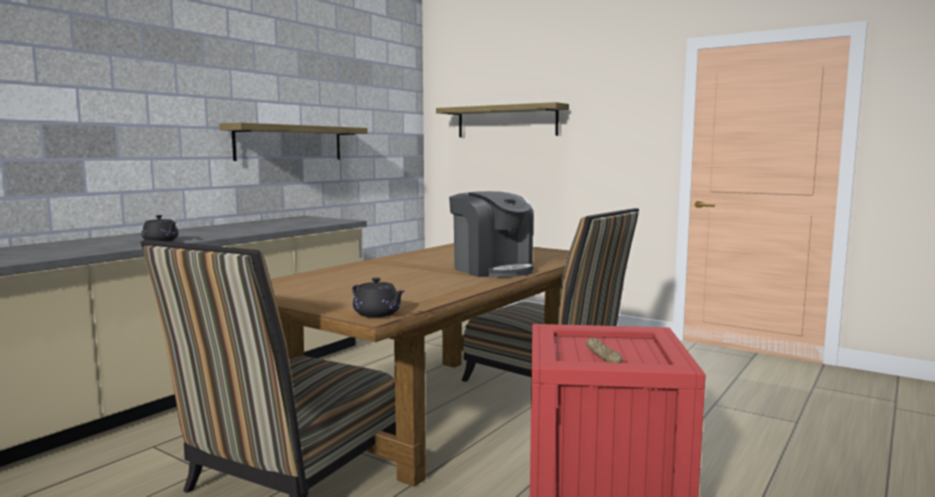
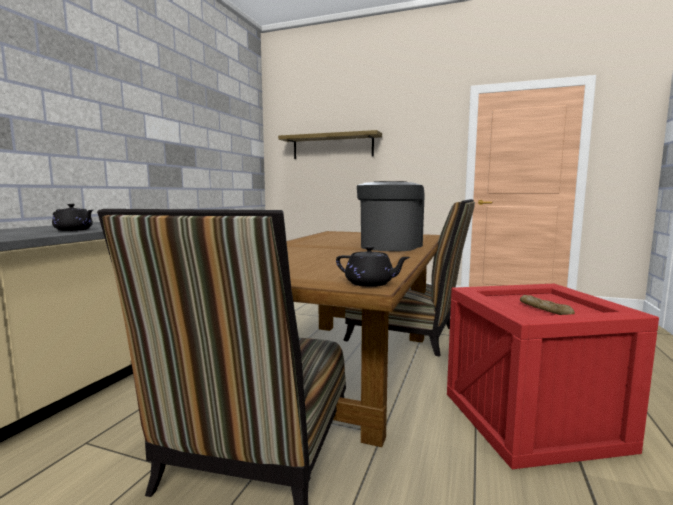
camera: 15 degrees left, 0 degrees up
(290, 143) = (172, 153): shelf -> none
(492, 269) = (390, 246): coffee machine -> coffee machine turned 105 degrees counterclockwise

